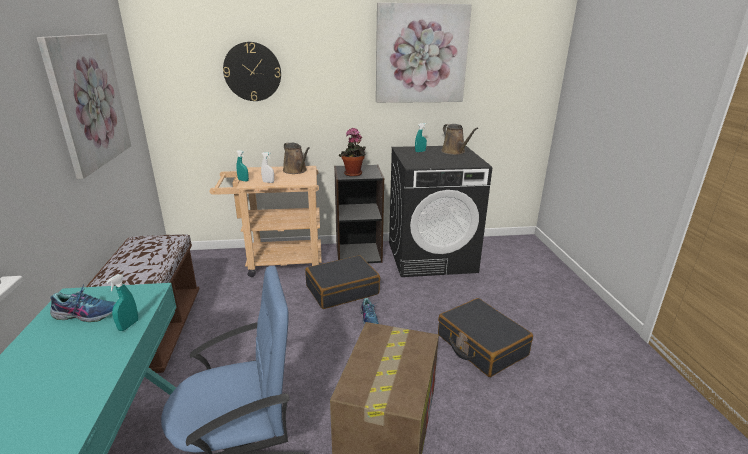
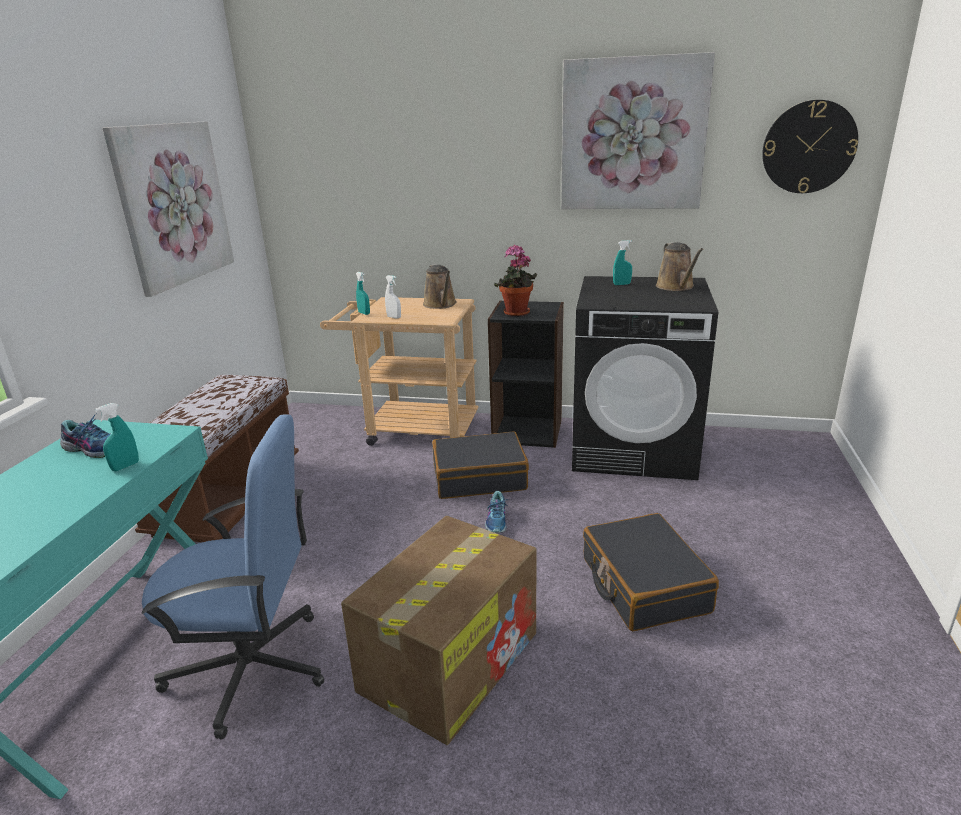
camera: 20 degrees right, 0 degrees up
(252, 72) = (392, 166): wall clock -> wall clock (808, 147)

